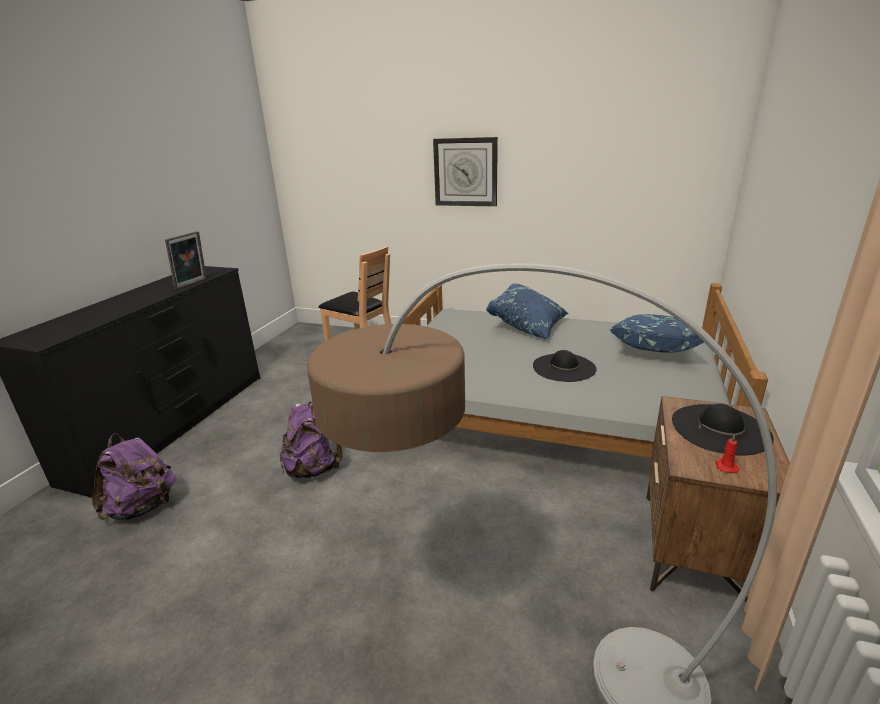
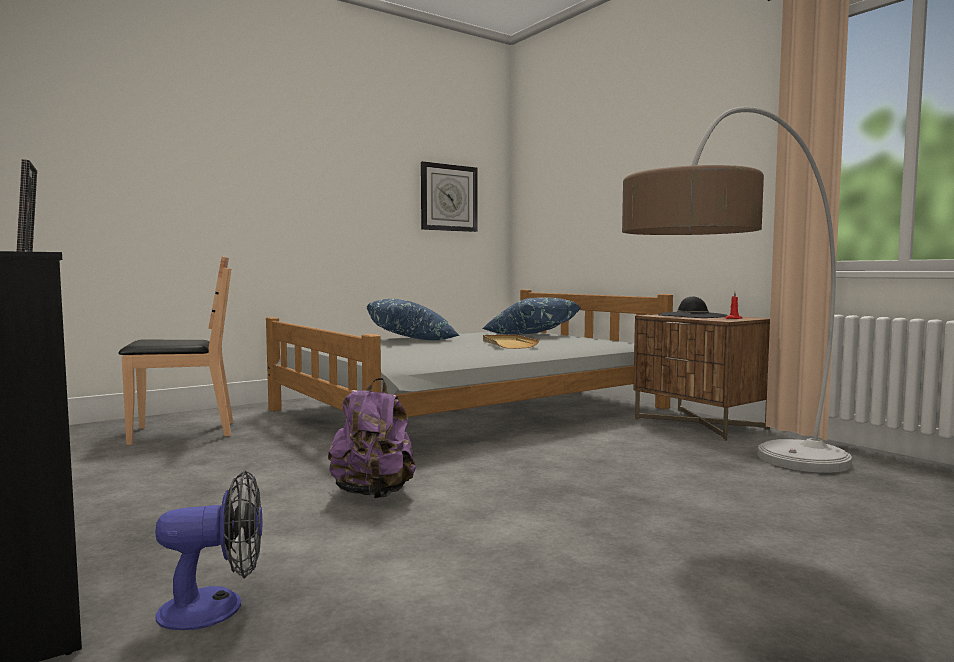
camera: 55 degrees left, 20 degrees down
(143, 507) = (216, 607): purple backpack -> fan
(465, 172) = (282, 185): wall clock -> wall clock (448, 198)
(564, 367) = (508, 344): black hat -> beige tray

